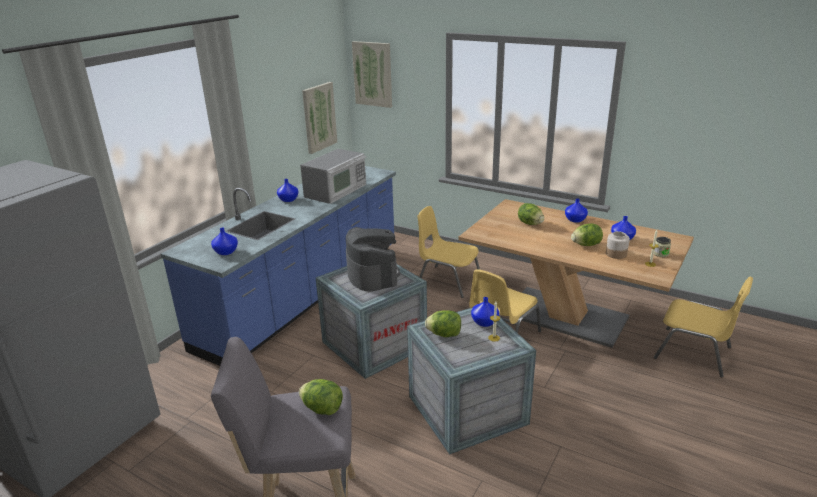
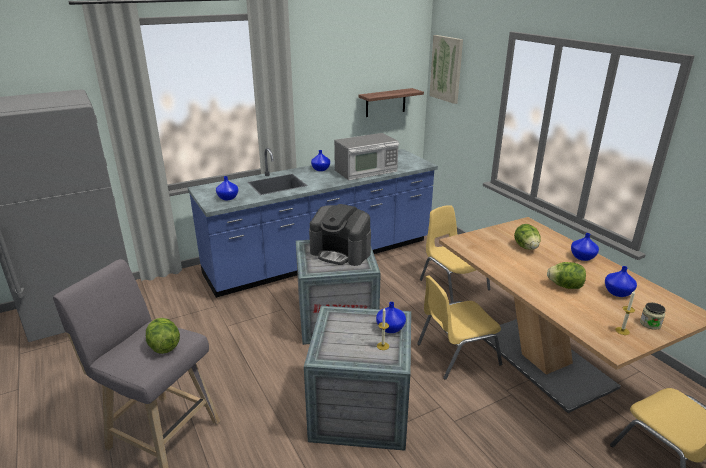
camera: 30 degrees right, 0 degrees up
(319, 117) = (385, 102): picture -> shelf
(372, 275) = (341, 252): coffee machine -> coffee machine turned 105 degrees clockwise
(444, 334) = (342, 325): lettuce -> none
(616, 254) = (590, 306): jar -> none

